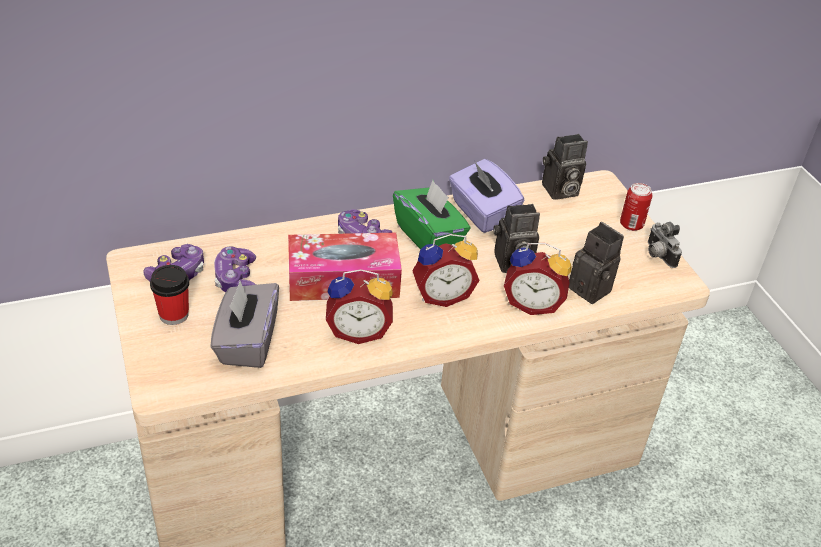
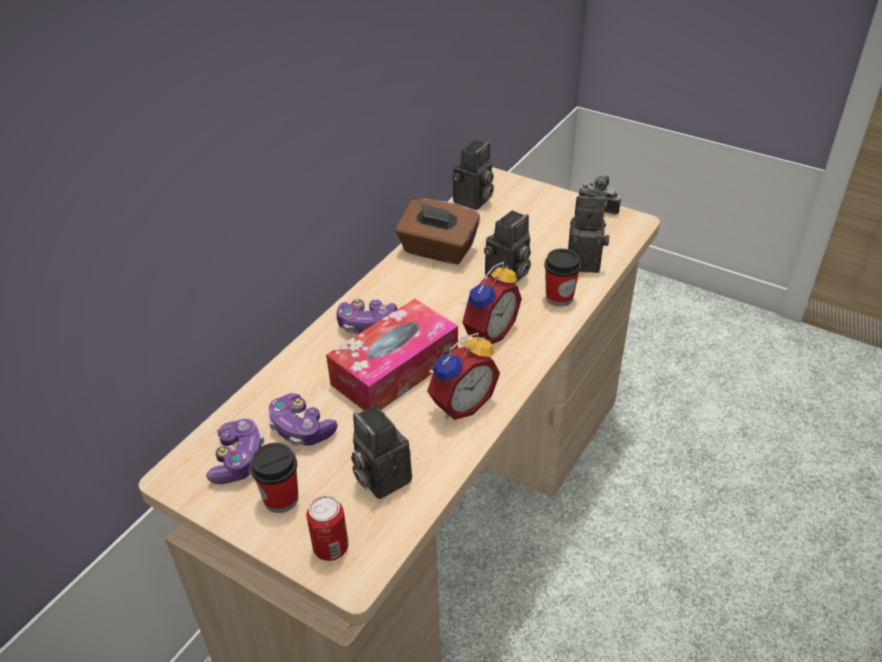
camera: 35 degrees left, 0 degrees up
(247, 342) = (380, 477): grey tissue box -> camera
(429, 237) = (420, 292): green tissue box -> none
(482, 213) = (438, 250): purple tissue box -> brown tissue box
(532, 303) = (559, 297): alarm clock -> cup
(631, 225) = (552, 198): can -> can (331, 548)

